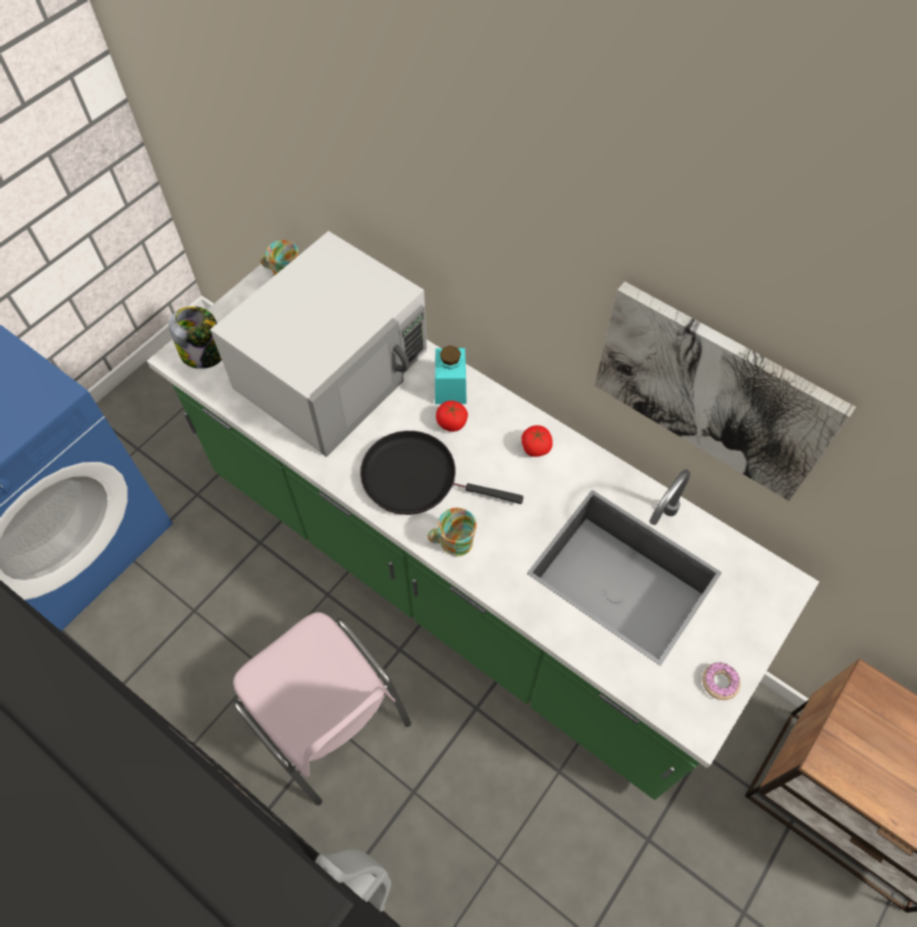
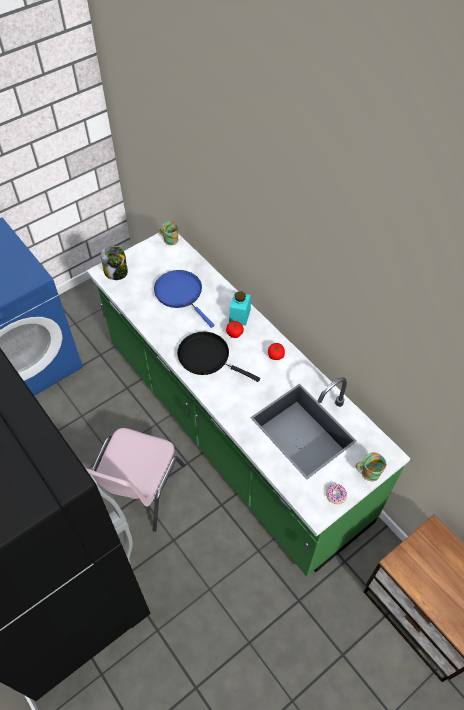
camera: 15 degrees right, 5 degrees down
(326, 716) = (137, 488): pink chair -> pink chair turned 45 degrees clockwise
(333, 369) = (180, 294): white microwave -> blue frying pan
(451, 542) = (215, 393): mug -> mug (367, 472)
(712, 390) = (360, 335): picture -> none

